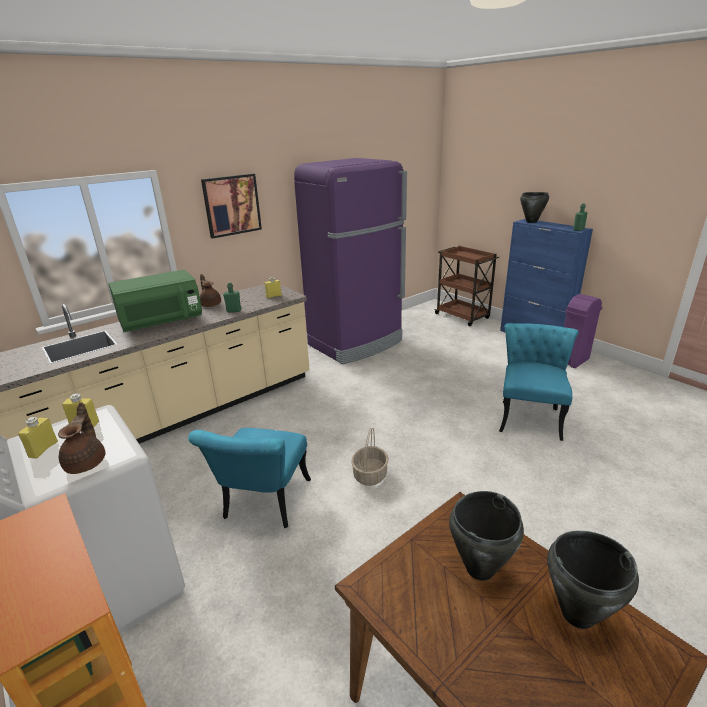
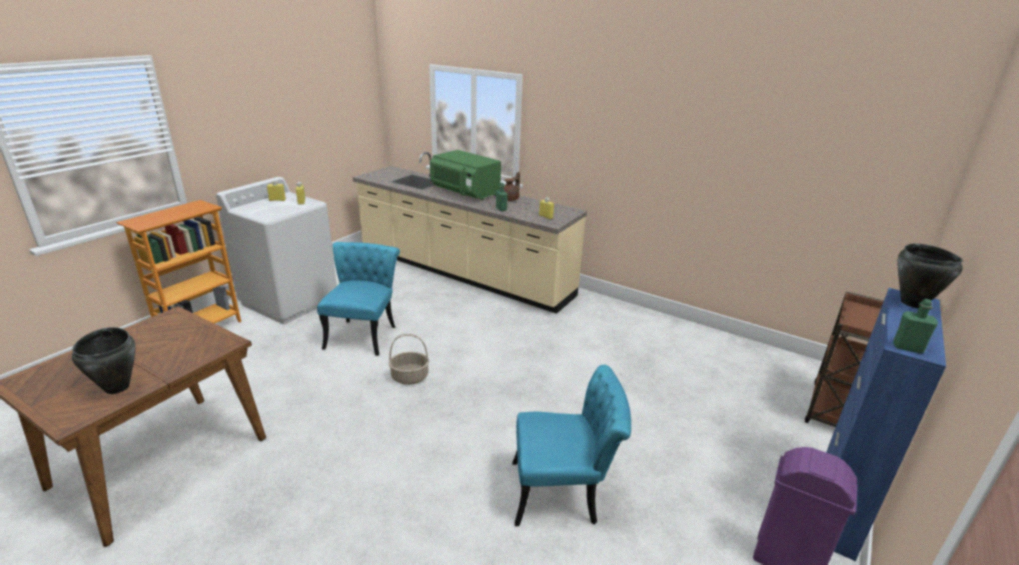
camera: 70 degrees right, 0 degrees up
(87, 462) = (263, 211): brown teapot -> none
(232, 205) = (577, 122): picture -> none
(263, 505) = (364, 333): turquoise chair -> turquoise chair turned 105 degrees clockwise
(356, 343) = (654, 331): purple fridge -> none
(479, 568) = (170, 350): black cooking pot -> none

